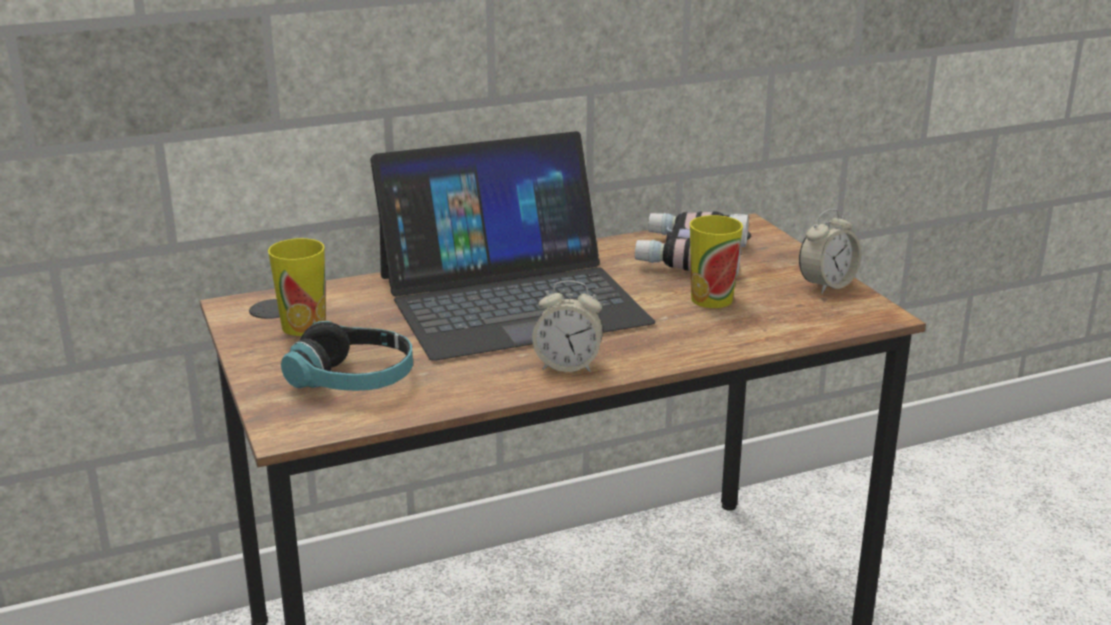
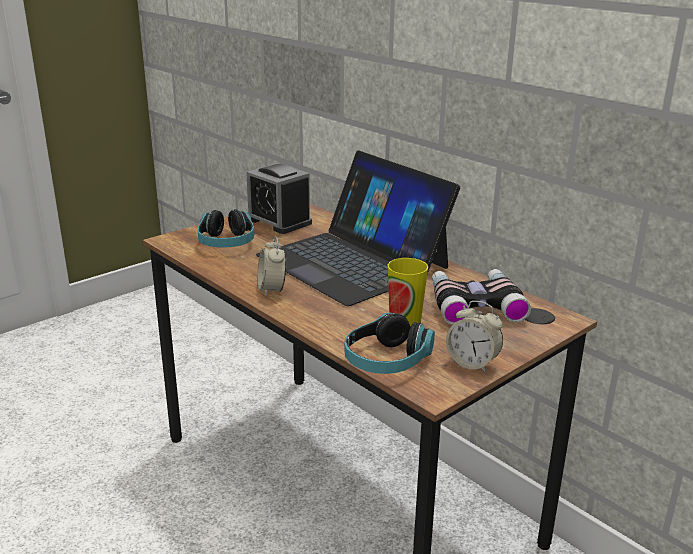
camera: 70 degrees right, 0 degrees up
(303, 326) = (279, 221): cup -> alarm clock
(805, 325) = (387, 360): none -> headphones

